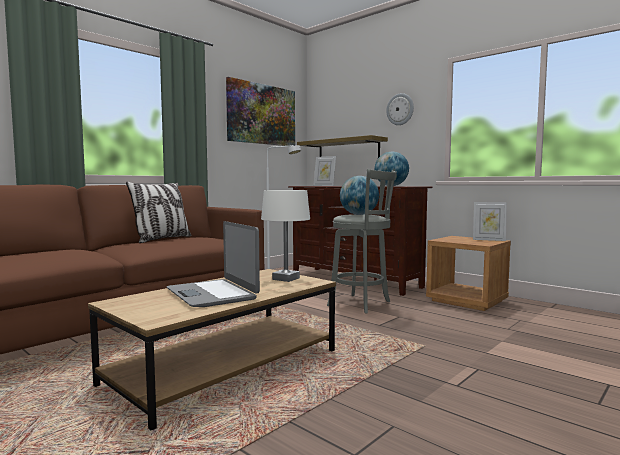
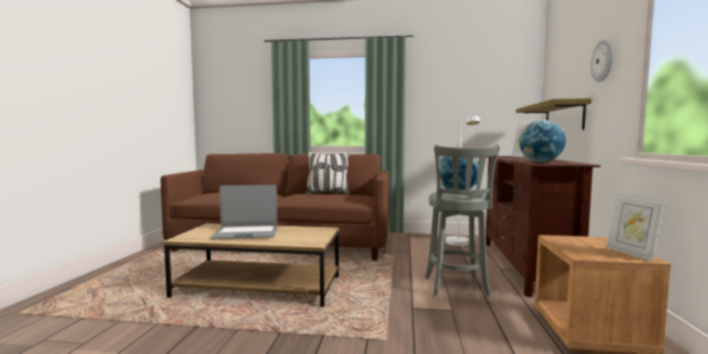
camera: 55 degrees right, 0 degrees up
(212, 294) = (246, 233): laptop -> laptop turned 120 degrees counterclockwise
(262, 114) = (475, 86): picture -> none
(285, 279) = (311, 236): white table lamp -> none

